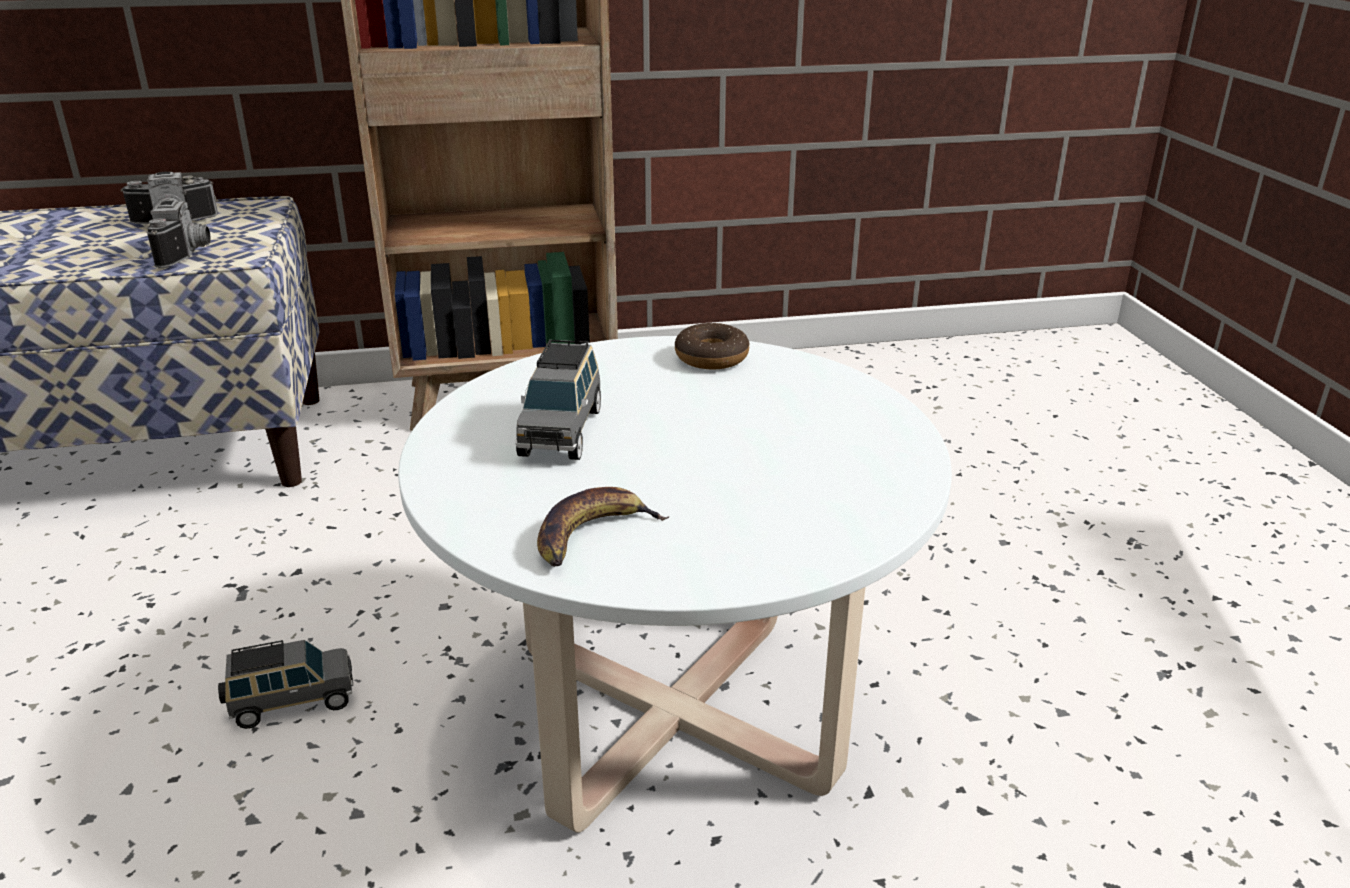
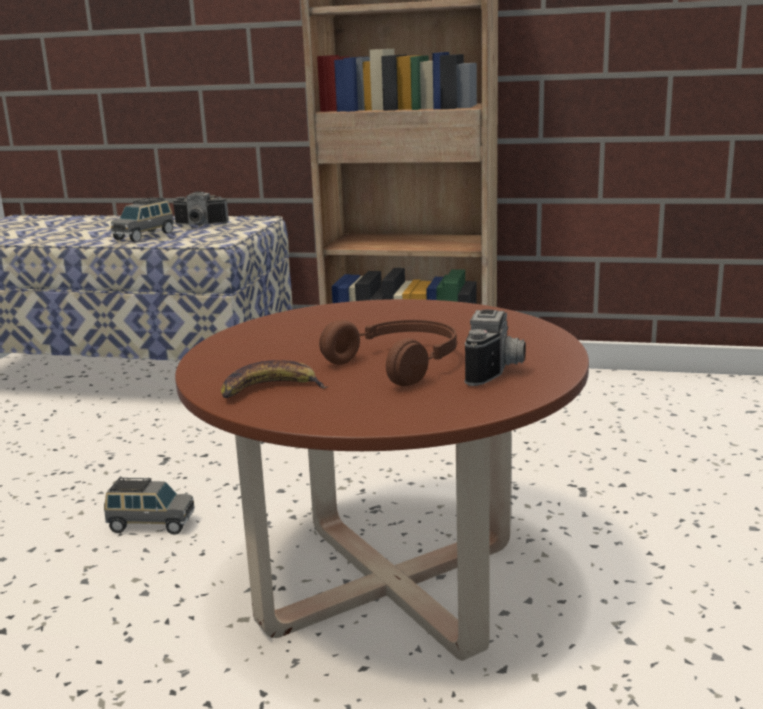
camera: 25 degrees right, 10 degrees down
(188, 254) = (190, 239): camera -> camera (497, 370)
(561, 431) = (312, 339): grey toy car -> grey toy car (145, 236)
(674, 714) = (390, 585): white coffee table -> brown coffee table
(711, 357) = (461, 313): donut -> none
(718, 458) = (400, 363): none -> brown headphones

